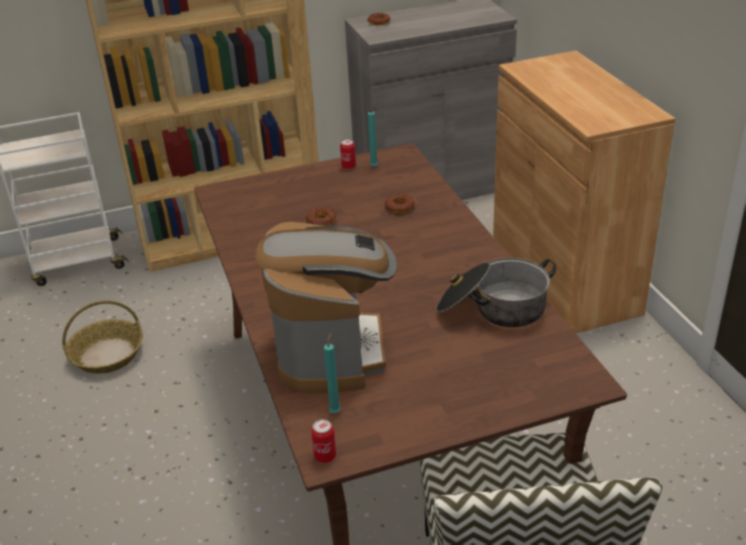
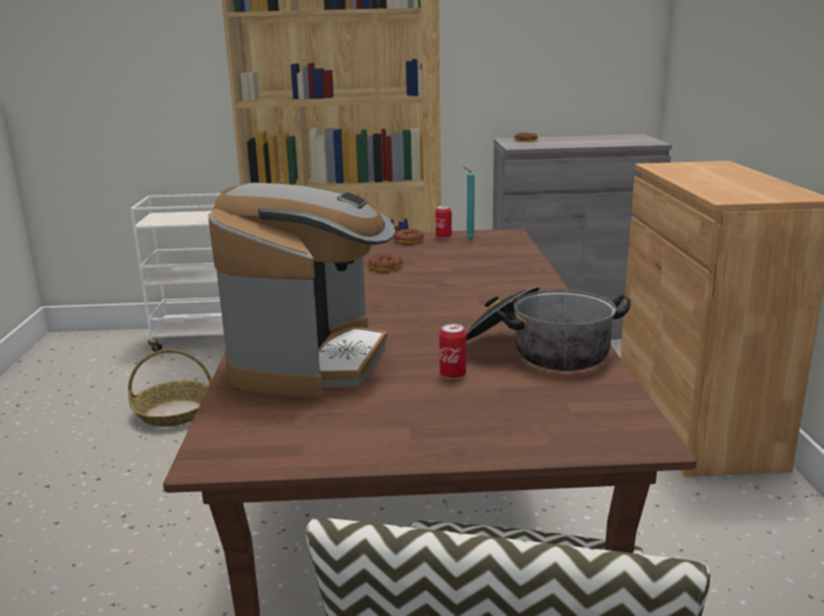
camera: 15 degrees right, 15 degrees down
(325, 456) = (215, 455): can -> can (452, 375)
(335, 411) = (268, 414): turquoise candle -> none
(399, 207) = (478, 266): donut -> donut (408, 240)

